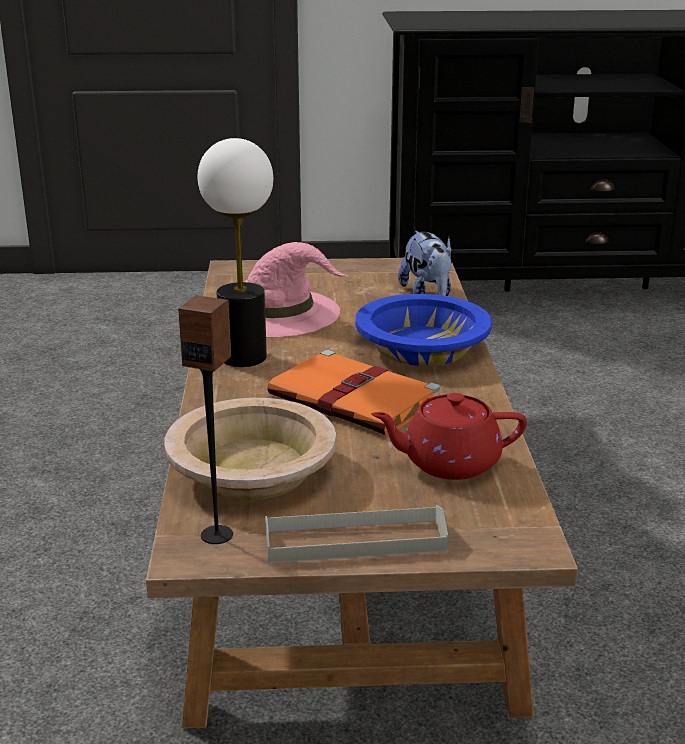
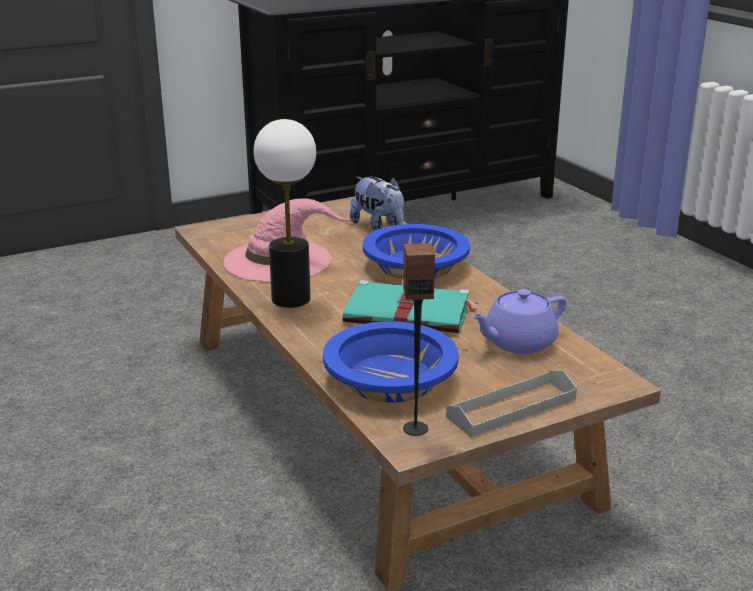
camera: 25 degrees left, 0 degrees up
(251, 471) = (390, 379): beige bowl -> blue bowl
(356, 399) = (409, 313): orange book -> turquoise book
(448, 463) = (518, 343): red teapot -> purple teapot

